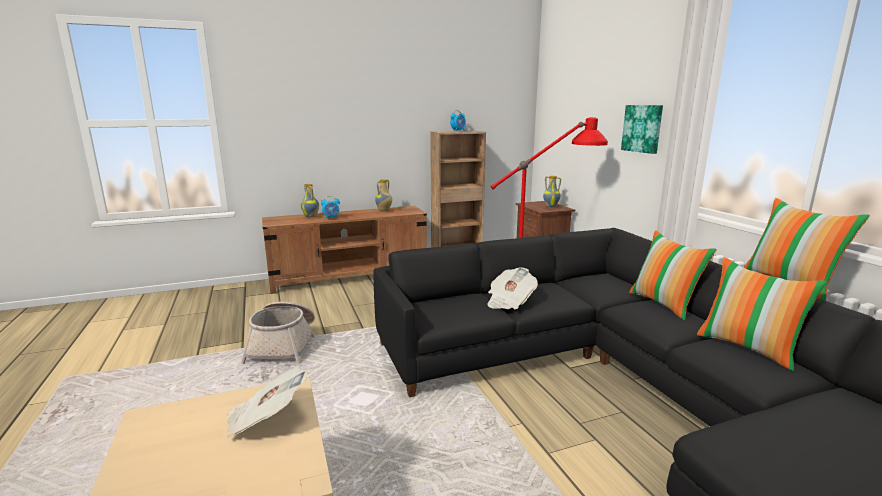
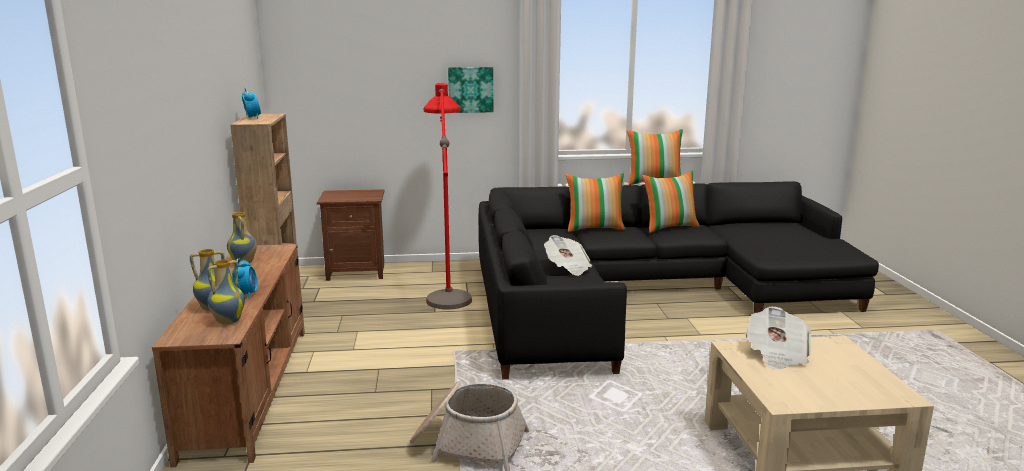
camera: 75 degrees left, 0 degrees up
(551, 206) = (358, 193): vase -> vase (228, 321)

